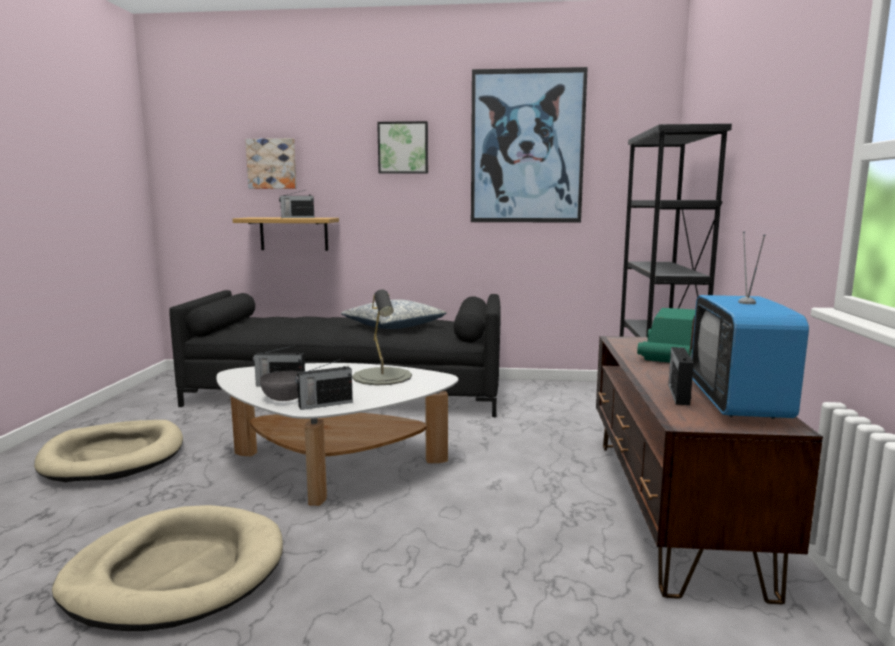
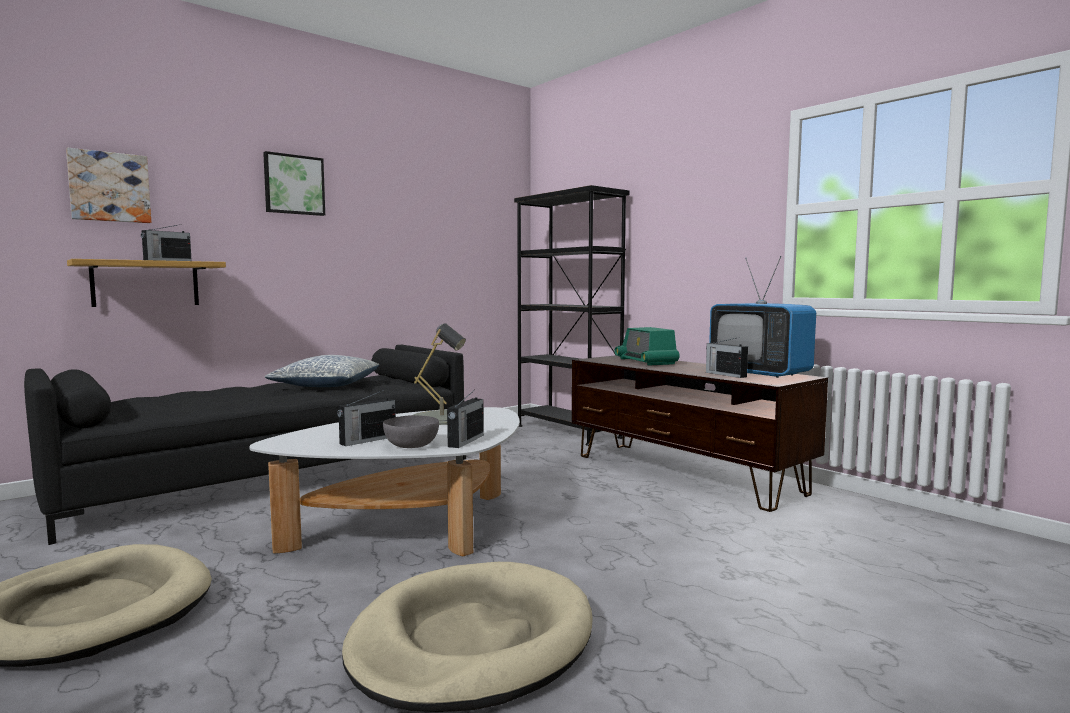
camera: 45 degrees left, 5 degrees down
(527, 147) = (418, 197): picture -> none

